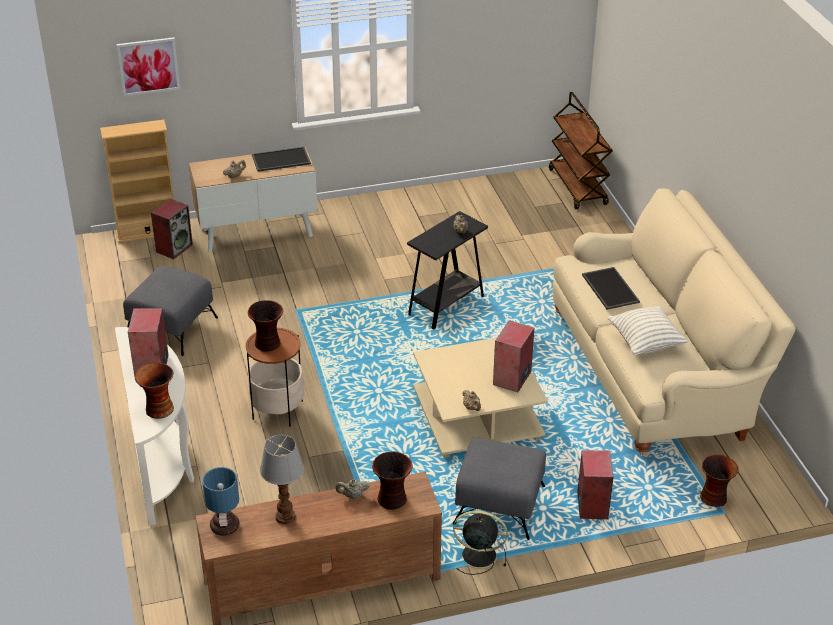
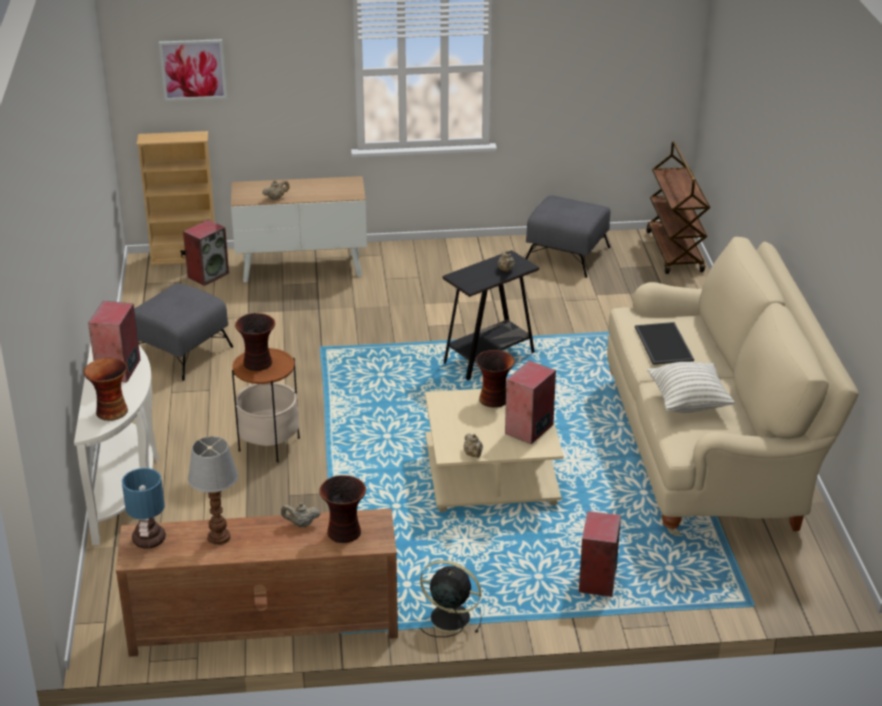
camera: 10 degrees right, 5 degrees down
(280, 160) = (331, 186): tray -> none
(500, 505) = (489, 568): grey ottoman -> grey ottoman (567, 255)
(714, 497) = (746, 588): vase -> vase (494, 399)

